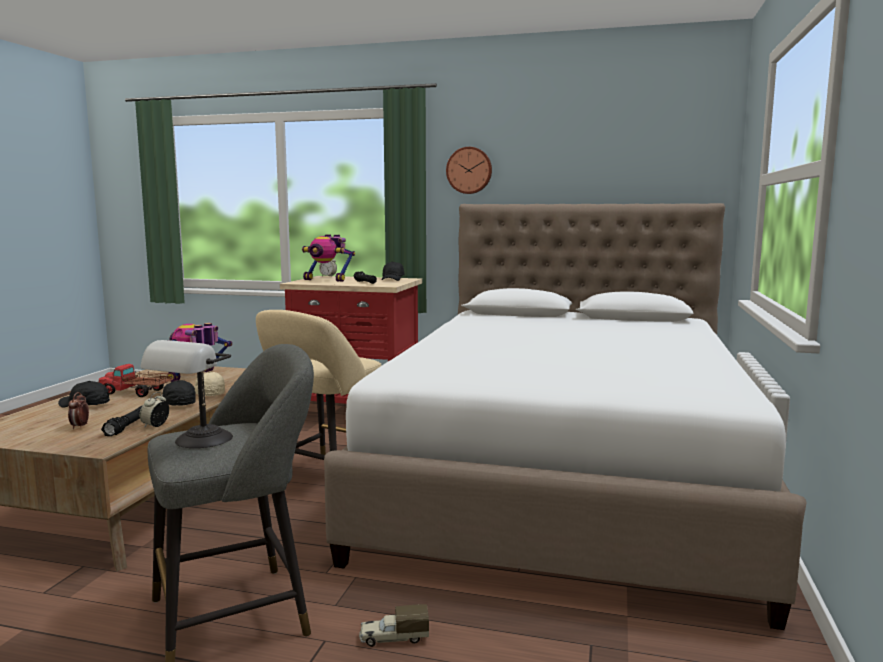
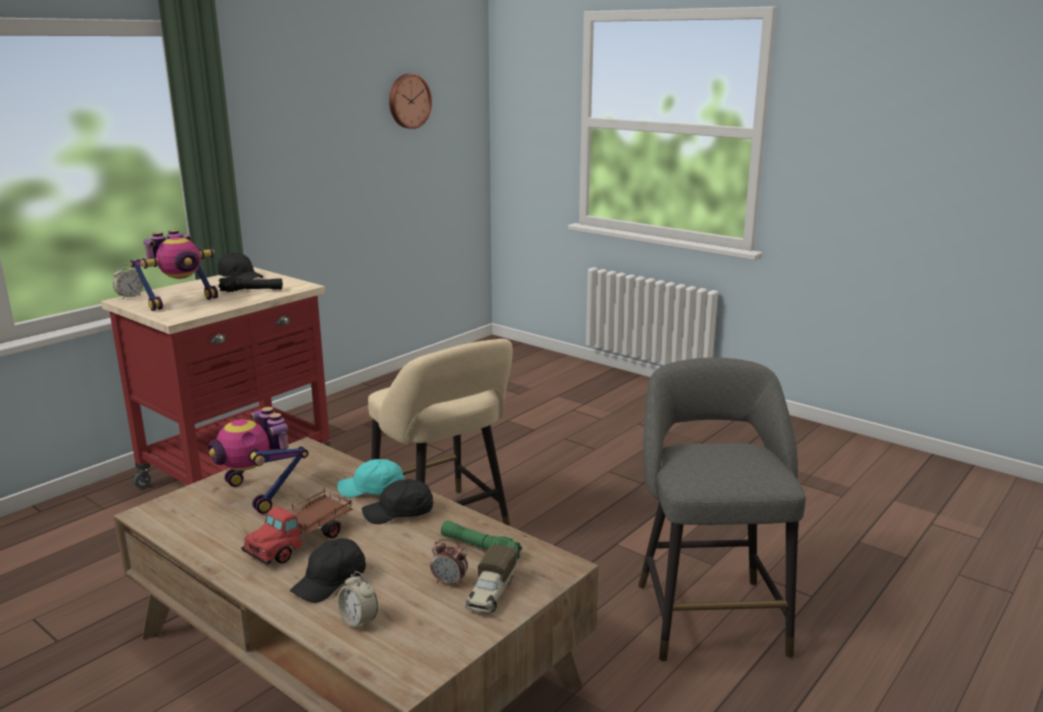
camera: 65 degrees left, 10 degrees up
(128, 426) = (479, 548): black flashlight -> green flashlight
(155, 426) = (493, 530): alarm clock -> alarm clock (358, 621)
(197, 443) = (735, 471): table lamp -> none
(209, 393) = (372, 490): beige cap -> turquoise cap
(393, 638) = (771, 548): toy truck -> toy truck (490, 594)
(469, 170) = (267, 112): wall clock -> wall clock (408, 101)
(566, 476) = (546, 418): white bed -> none

